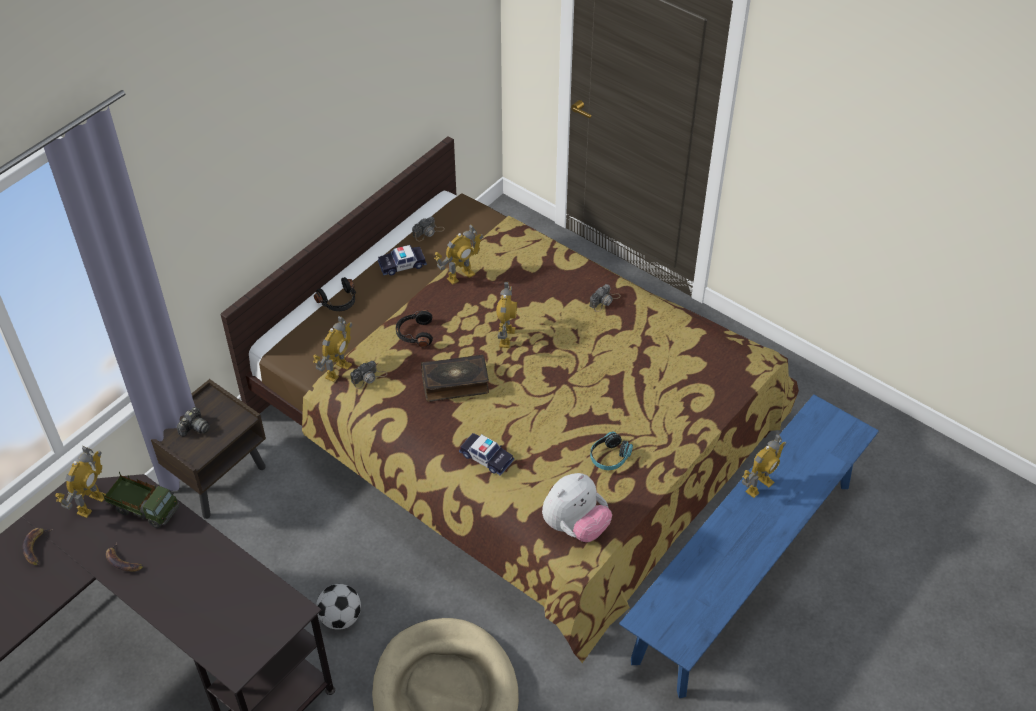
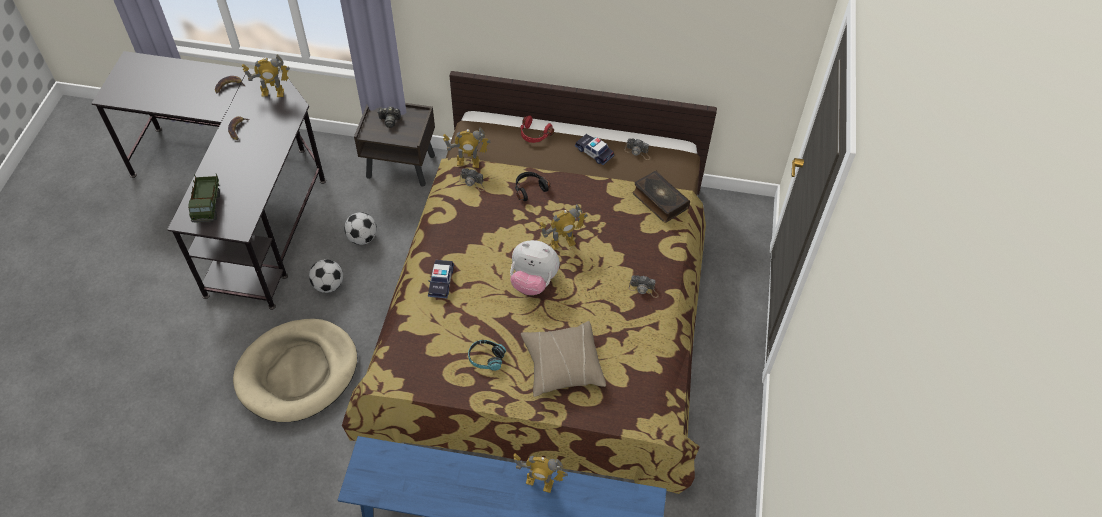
camera: 60 degrees right, 5 degrees up
(145, 509) = (282, 119): toy truck -> toy truck (208, 206)
(296, 557) = (362, 238): none -> football
(339, 302) = (534, 135): black headphones -> red headphones
(455, 383) = (498, 232): book -> book (659, 201)
(460, 276) = (604, 189): toy robot -> none
(575, 526) = (409, 363): plush toy -> plush toy (533, 281)
(655, 400) = (562, 365): none -> beige pillow

